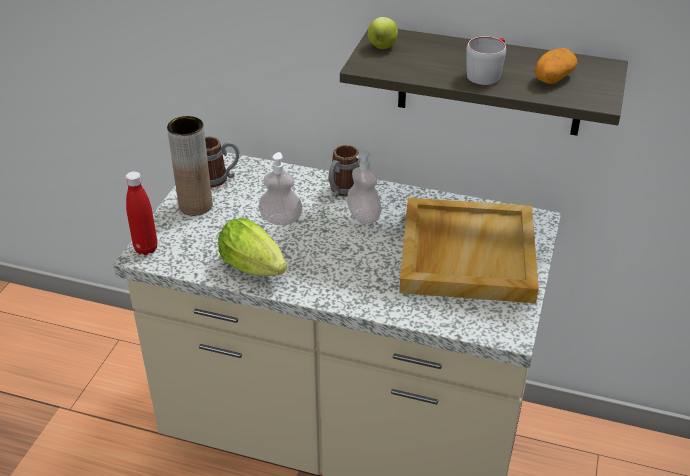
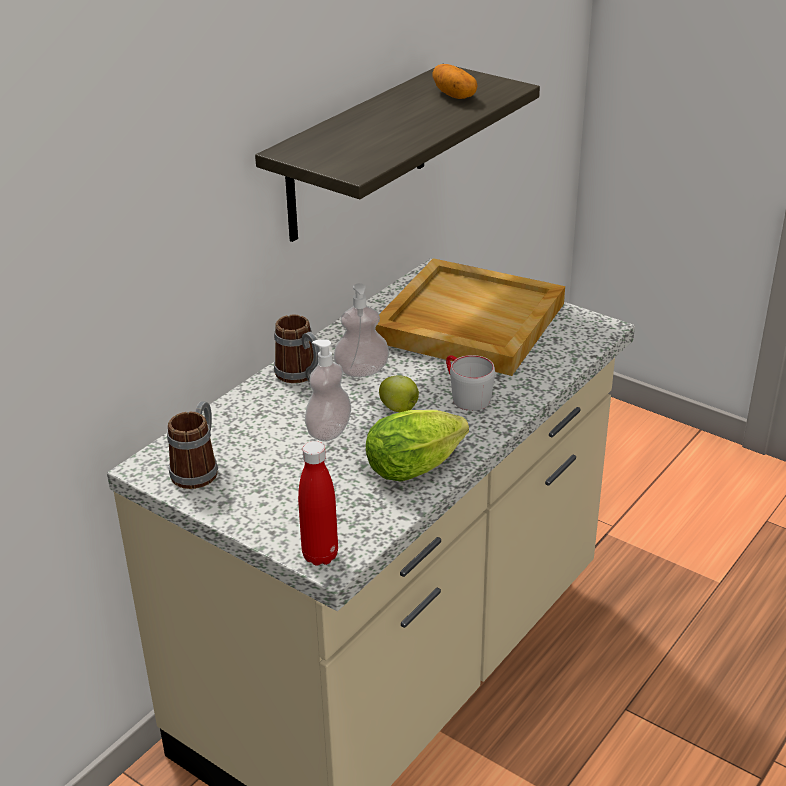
camera: 70 degrees left, 5 degrees down
(195, 206) = (249, 497): brown vase -> none
(382, 47) = (319, 155): apple -> apple (400, 409)
(487, 73) = (423, 119): grey mug -> grey mug (465, 396)

